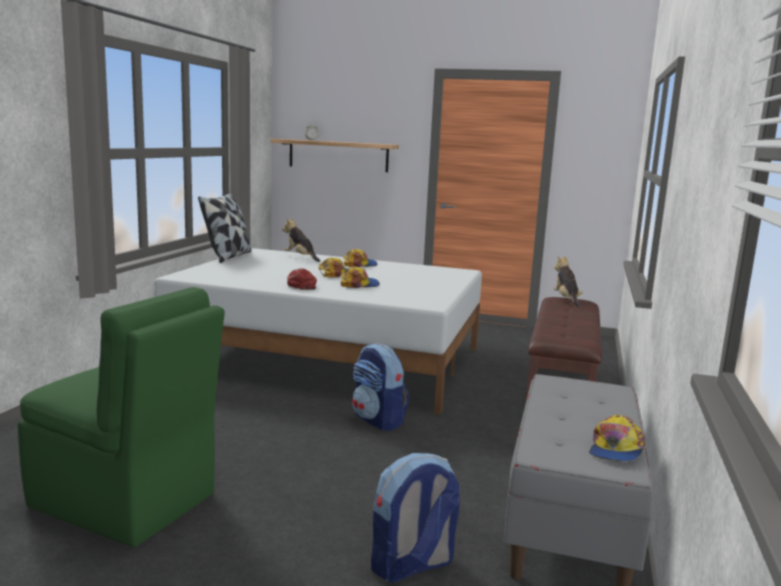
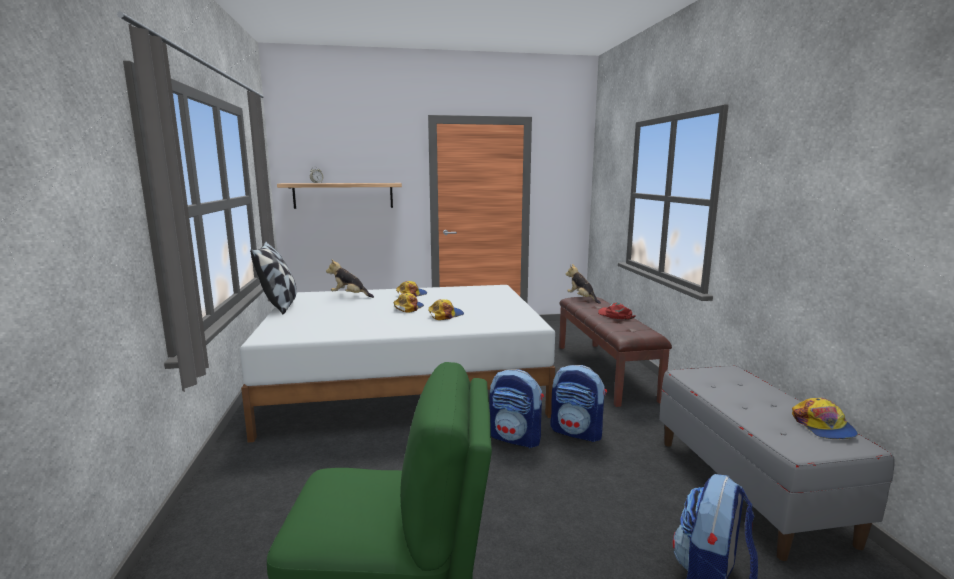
camera: 25 degrees left, 0 degrees up
(302, 284) = (398, 324): red cap -> red cap (615, 315)
(447, 431) = (577, 432): none -> backpack

